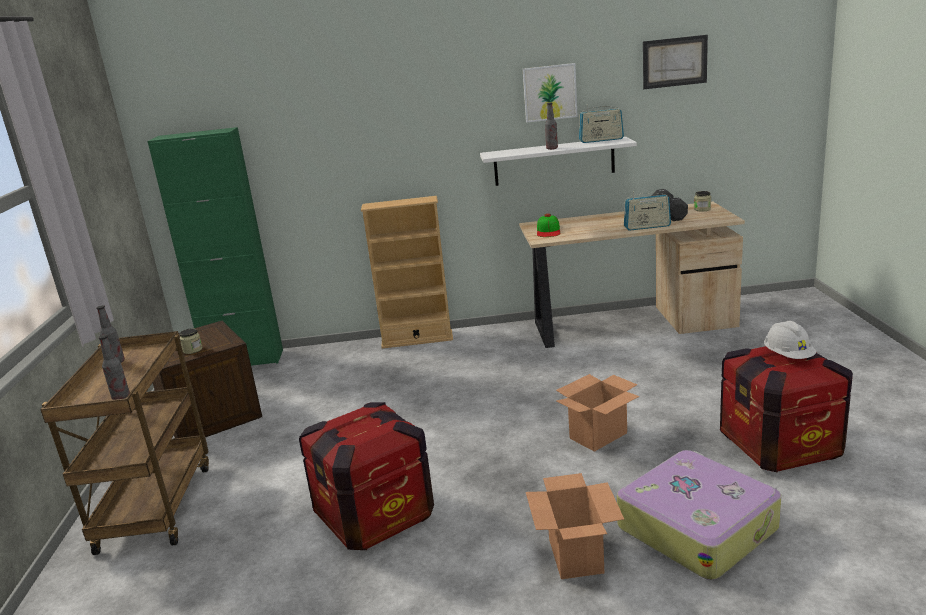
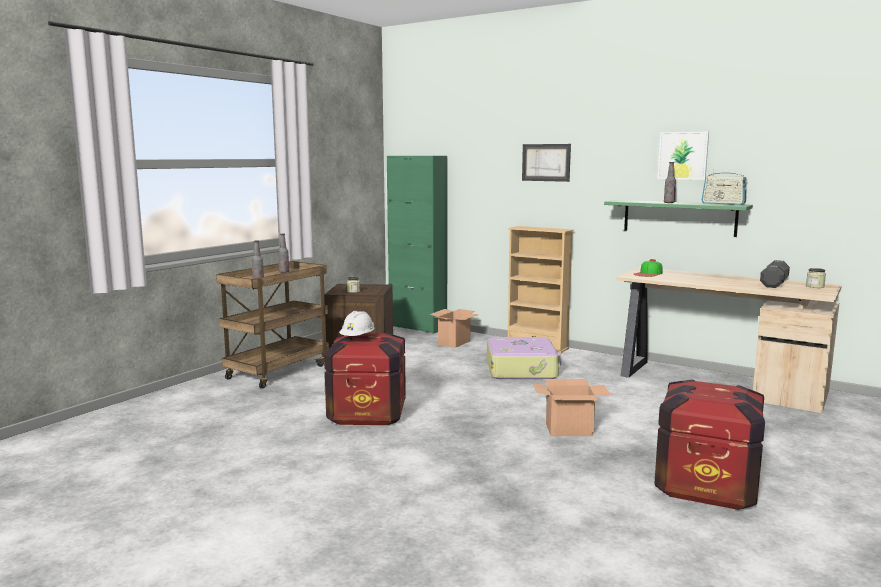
camera: 35 degrees right, 10 degrees down
(554, 161) = (679, 217): white shelf -> green shelf
(575, 555) = (443, 474): cardboard box -> cardboard box (454, 342)
(647, 227) = (733, 285): radio -> none
(674, 62) = (812, 139): picture -> picture (546, 162)
(697, 527) = (548, 496): suitcase -> suitcase (522, 369)
(788, 356) = (716, 392): white hard hat -> white hard hat (357, 338)

